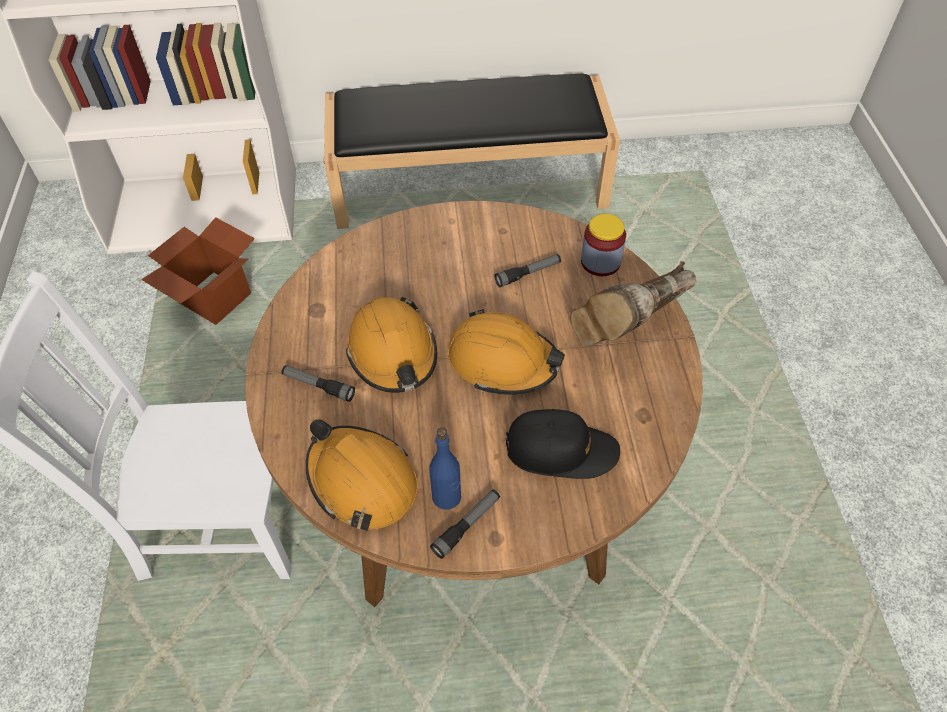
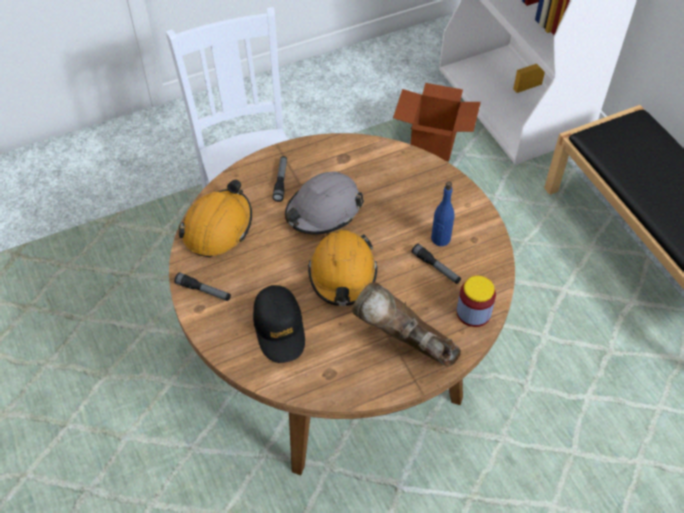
camera: 70 degrees right, 0 degrees up
(393, 354) = (323, 211): orange hard hat -> grey hard hat
(447, 497) = (221, 274): blue bottle -> blue bottle (440, 239)

